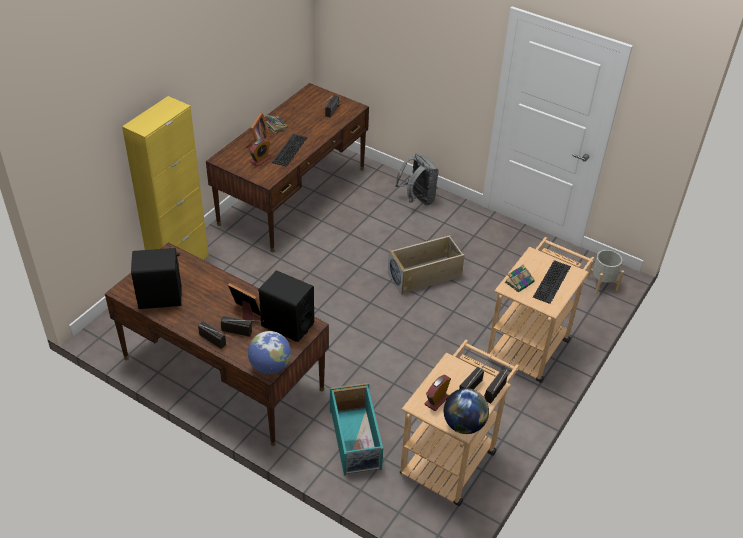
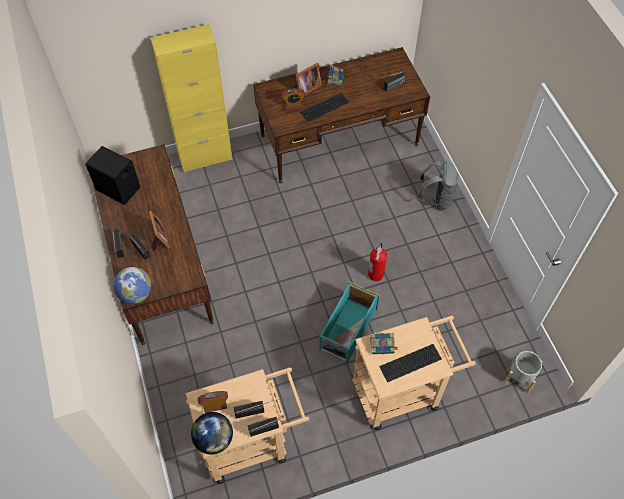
camera: 40 degrees right, 15 degrees up
(287, 324) = (178, 267): black speaker -> none
(356, 440) = (198, 379): turquoise storage box -> turquoise storage box (348, 329)
(425, 275) = (376, 274): beige storage box -> fire extinguisher

